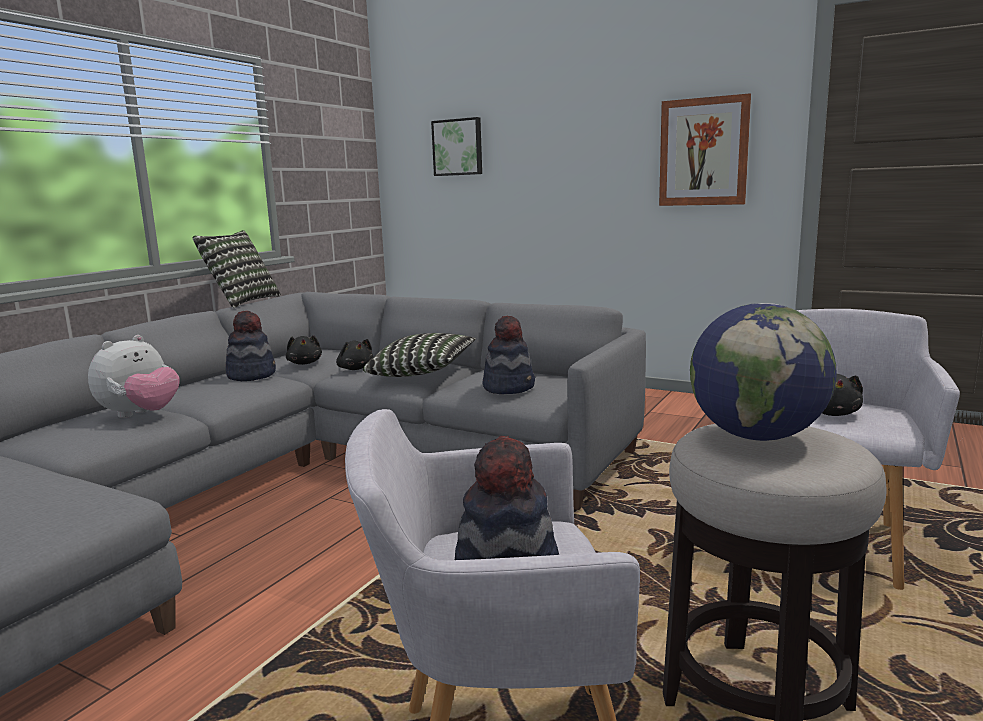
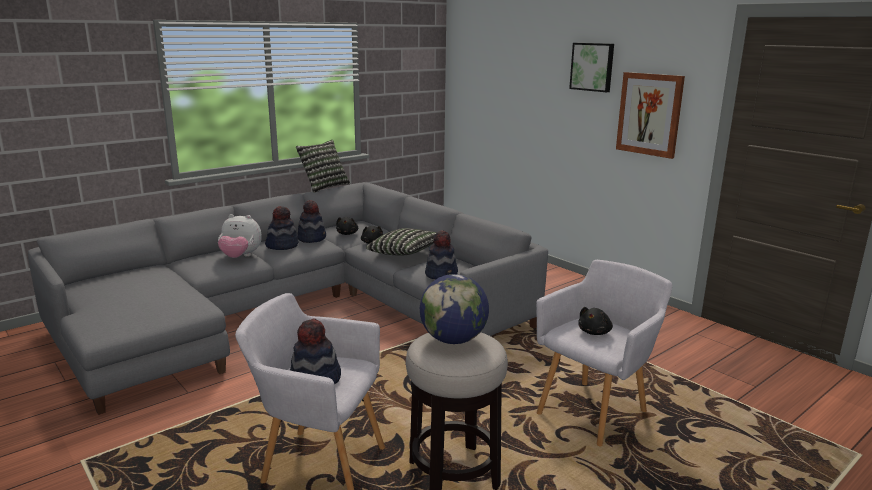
camera: 20 degrees right, 5 degrees up
(140, 415) = (240, 257): plush toy -> plush toy turned 45 degrees clockwise
(207, 390) = (282, 245): none -> hat
(458, 147) = (494, 83): picture -> picture (592, 67)

